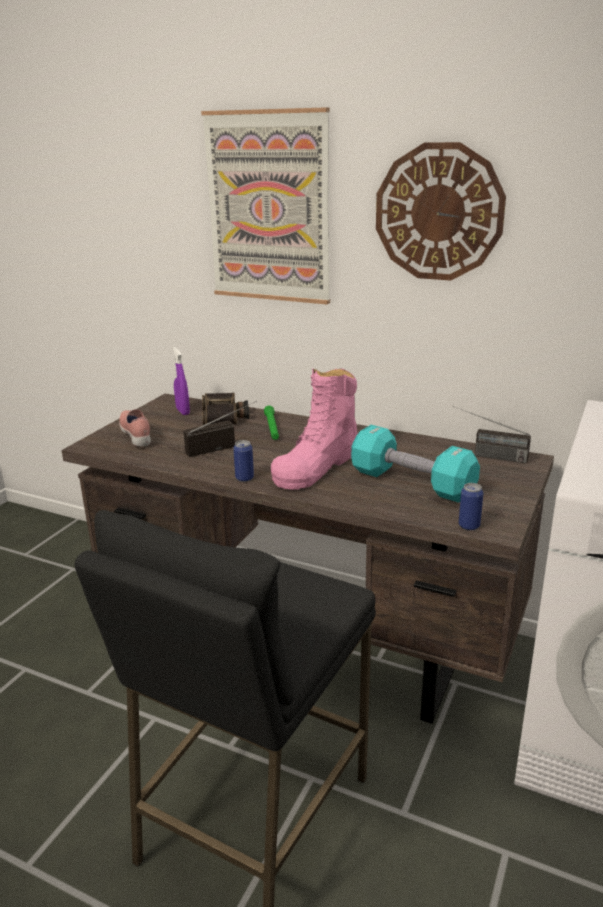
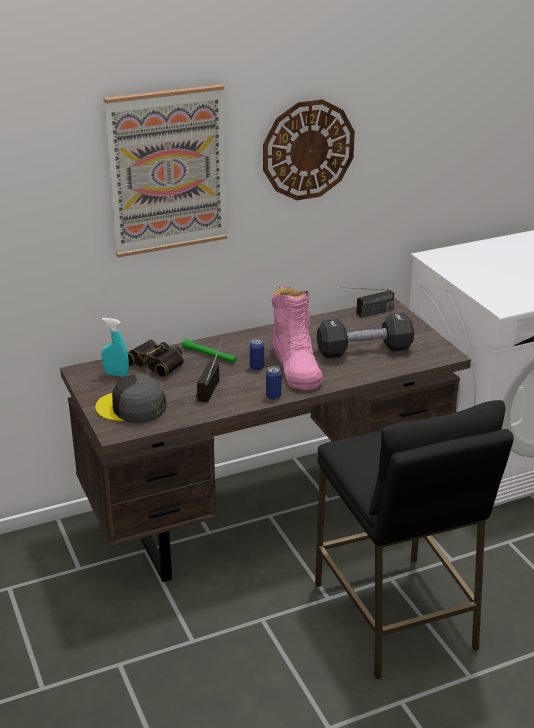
camera: 50 degrees left, 5 degrees up
(137, 436) = (131, 408): pink shoe -> grey cap
(183, 411) = (116, 374): purple spray bottle -> turquoise spray bottle
(412, 483) = (364, 350): turquoise dumbbell -> black dumbbell
(469, 526) = (433, 360): can -> can (257, 367)

